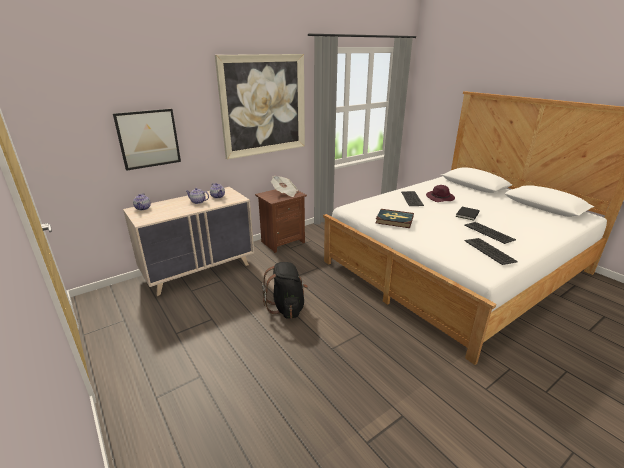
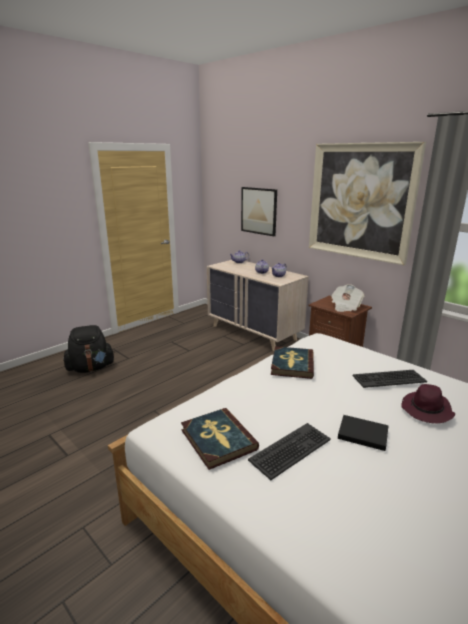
camera: 80 degrees right, 5 degrees down
(287, 307) = (211, 380): black backpack -> black backpack (91, 368)
(489, 251) = (218, 439): keyboard -> book

